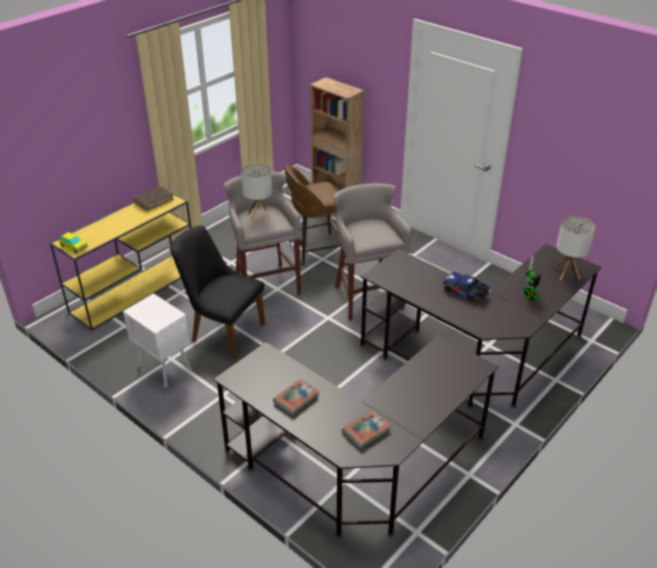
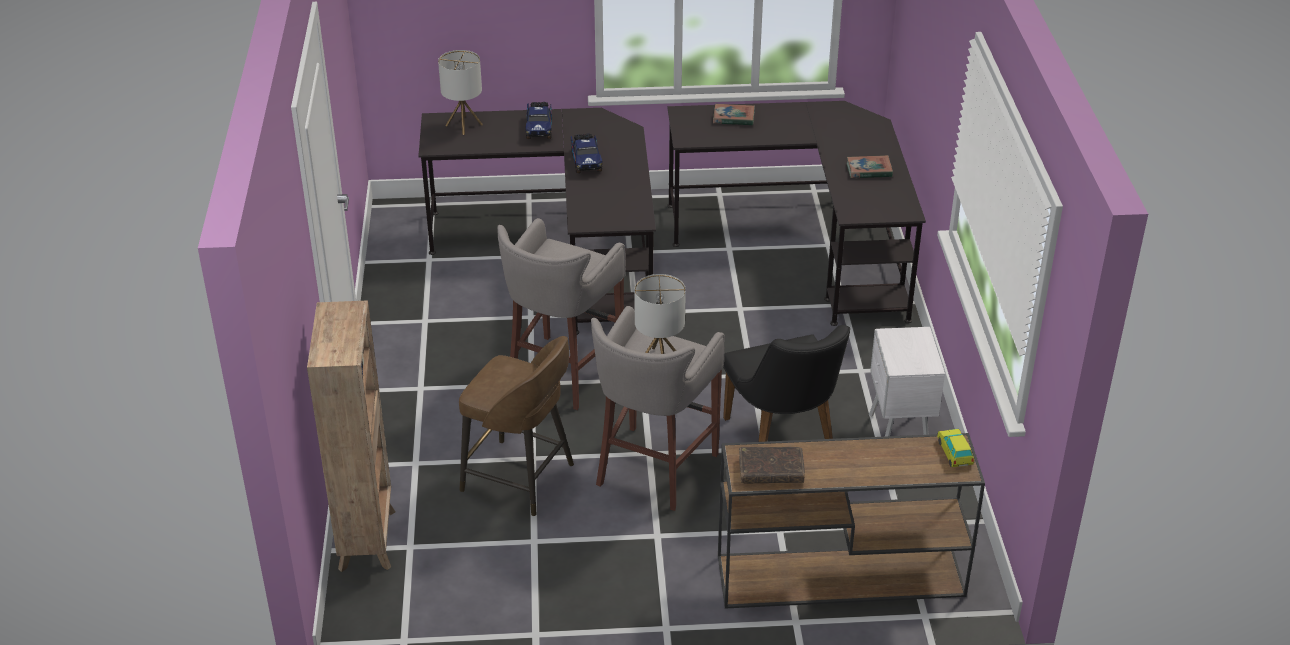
camera: 135 degrees left, 0 degrees up
(135, 289) = (837, 576): yellow console table -> brown console table
(366, 431) = (841, 125): book -> book (733, 118)
(530, 297) = (539, 128): toy robot -> toy truck

